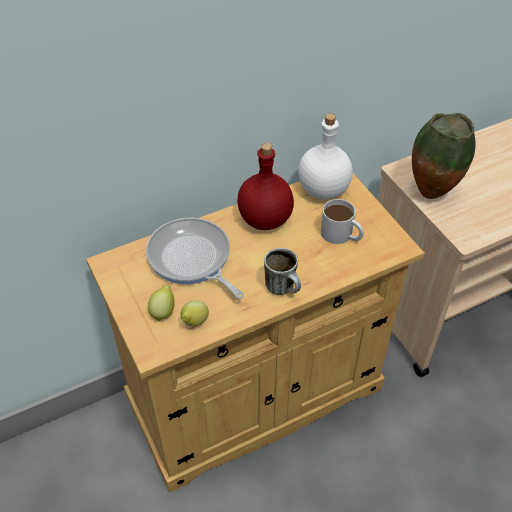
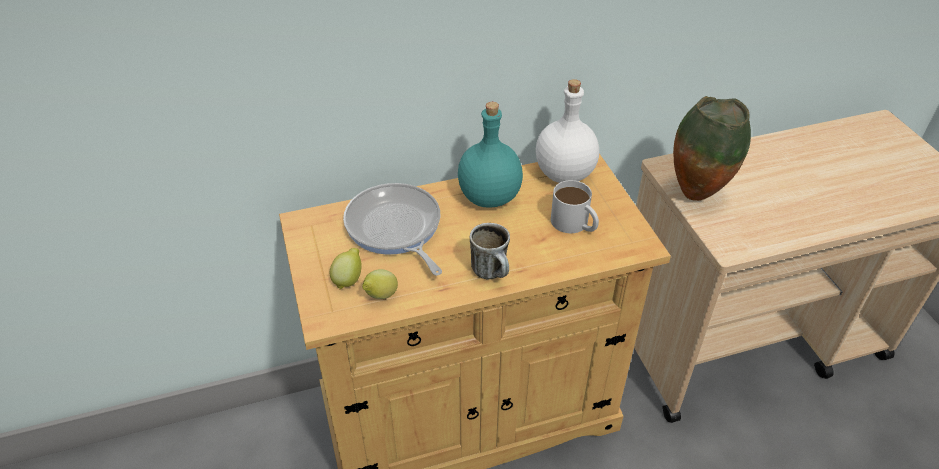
camera: 10 degrees right, 5 degrees down
(266, 219) = (490, 197): red bottle -> turquoise bottle

